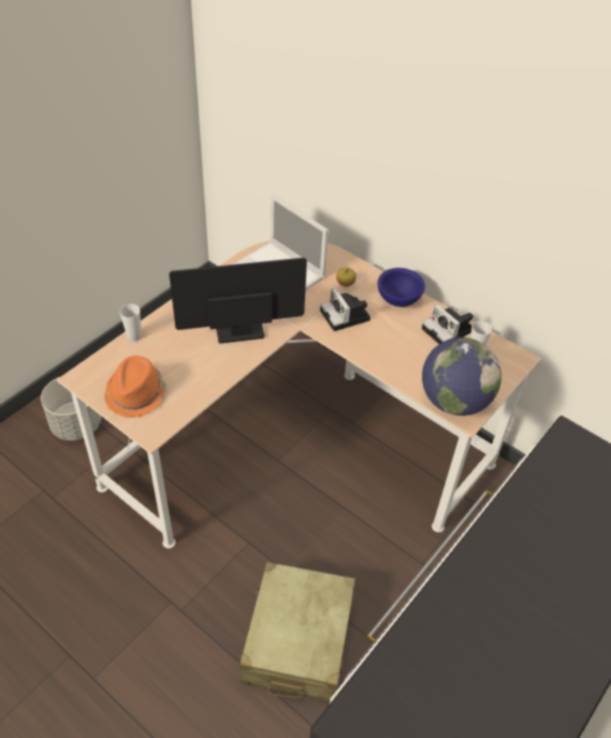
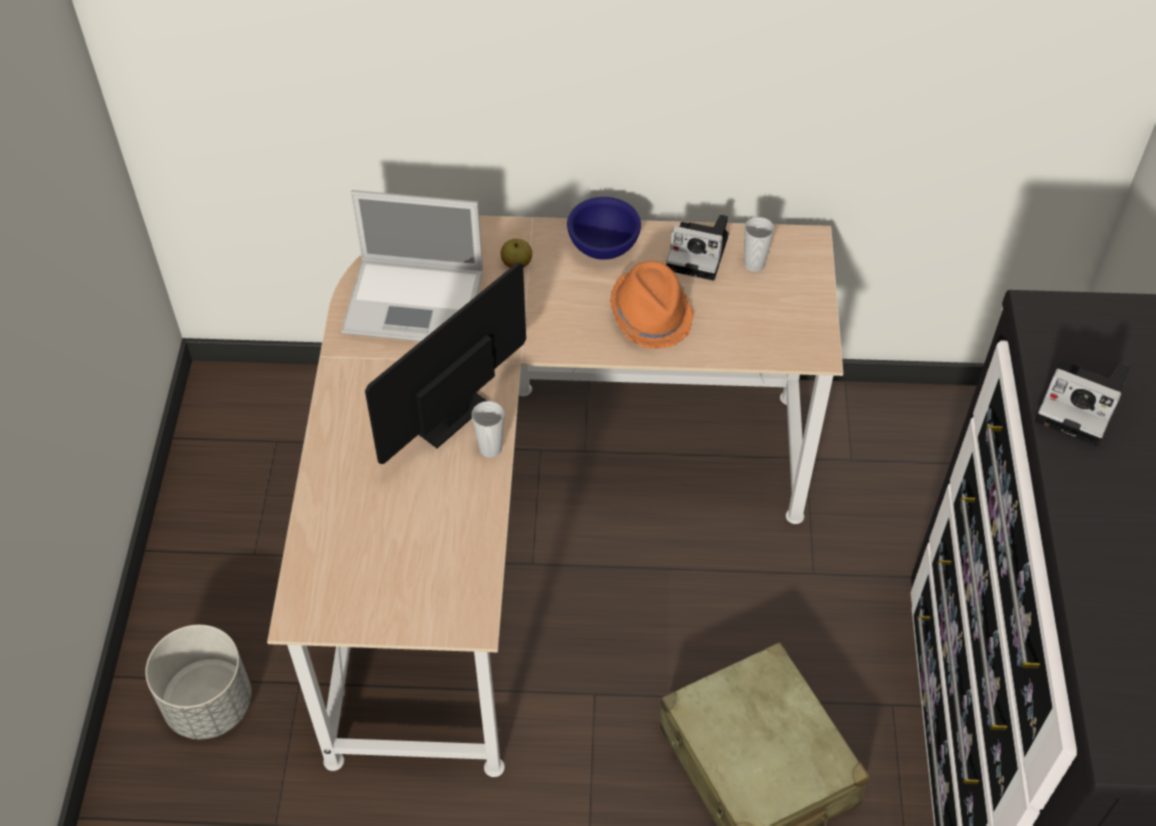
camera: 35 degrees left, 5 degrees up
(134, 336) = (312, 512): cup -> cup (490, 448)
(136, 393) = (398, 587): orange hat -> orange hat (651, 315)
(346, 316) = (561, 309): camera -> camera (1082, 406)
(454, 401) = (786, 342): globe -> none

